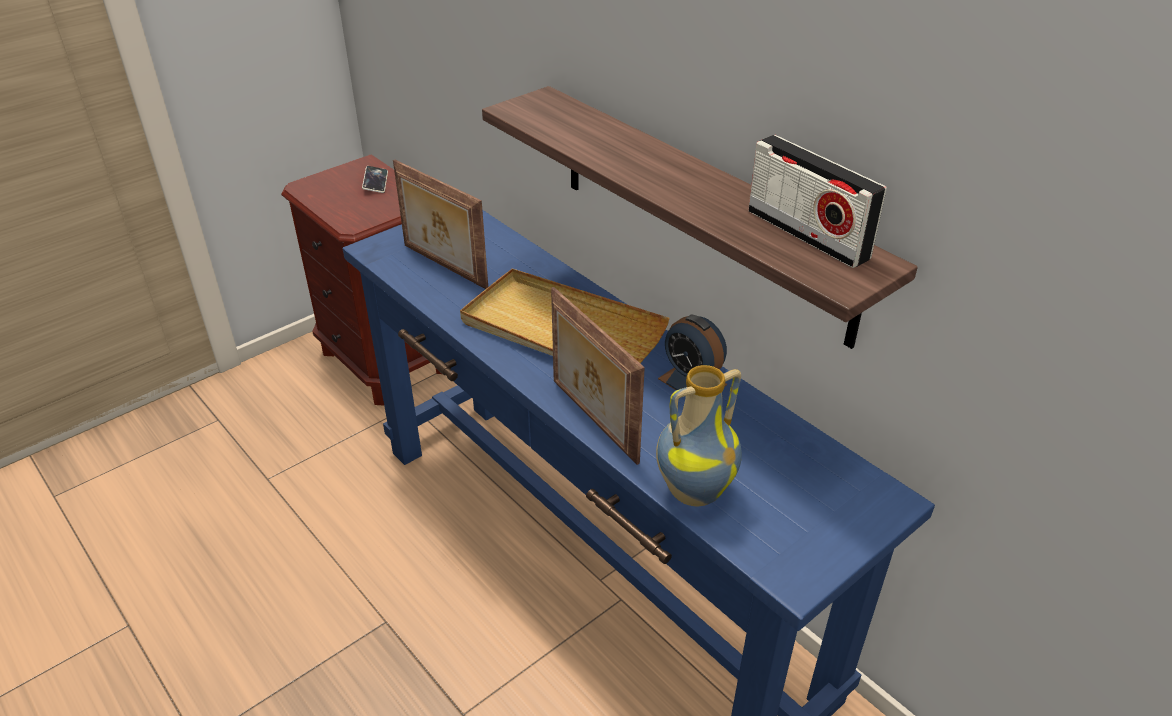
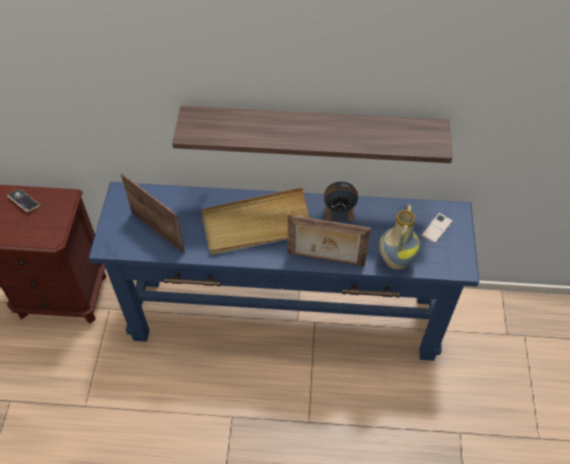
camera: 45 degrees left, 15 degrees up
(443, 267) = (158, 231): picture frame -> picture frame turned 135 degrees counterclockwise
(807, 234) = (398, 129): radio -> none
(821, 497) = (436, 228): none -> phone

